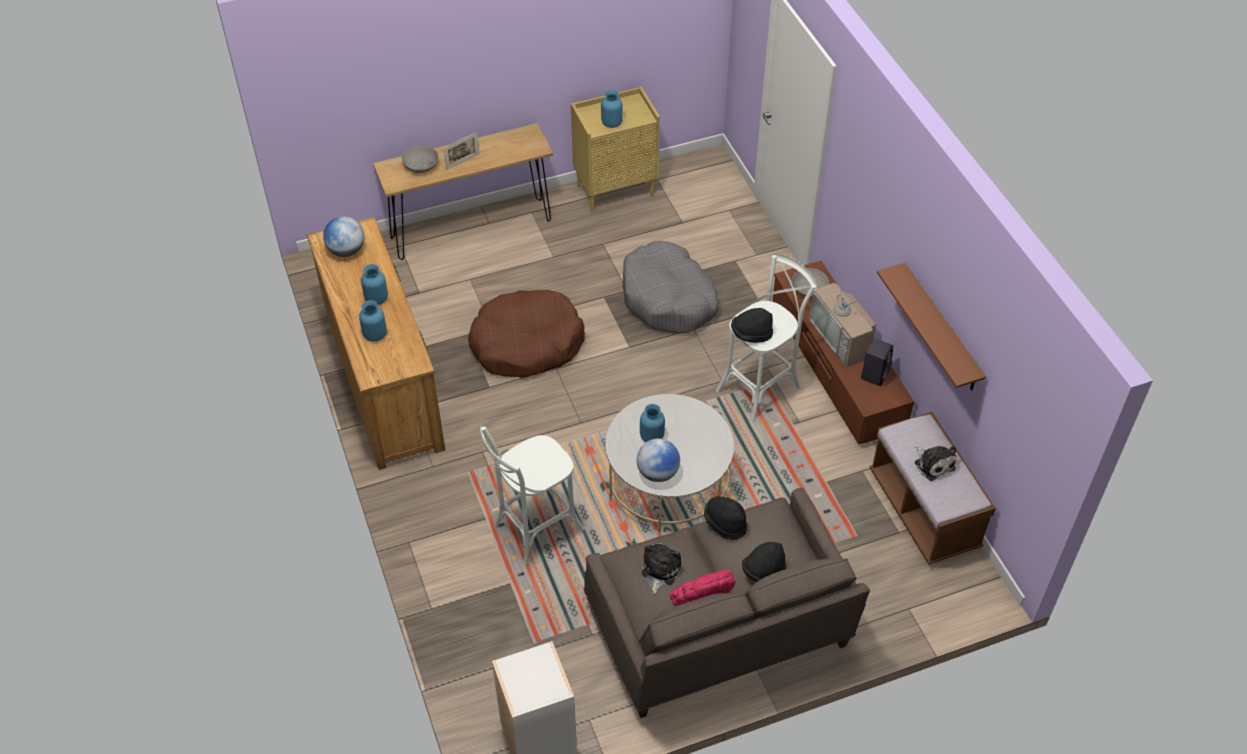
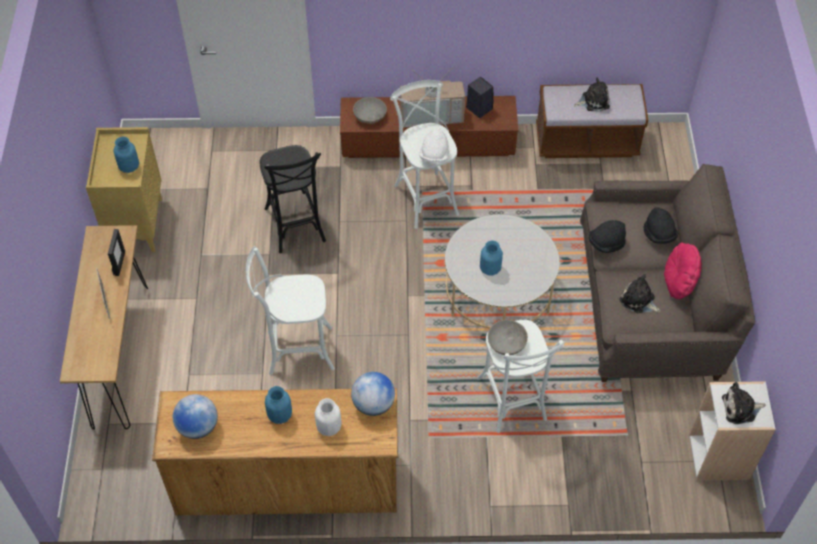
camera: 70 degrees left, 5 degrees up
(375, 335) = (329, 427): blue vase -> white vase
(421, 166) = (91, 338): grey bowl -> grey bowl (506, 343)
(506, 156) = (119, 263): none -> picture frame
(526, 344) = (296, 350): brown dog bed -> white stool
(527, 677) = (740, 409): none -> plush toy
(657, 473) = (530, 276): globe -> globe (373, 404)
(668, 299) = (295, 227): grey dog bed -> black stool
(751, 334) = (434, 156): black hat -> white hat
(941, 329) = (530, 23): brown shelf -> none

